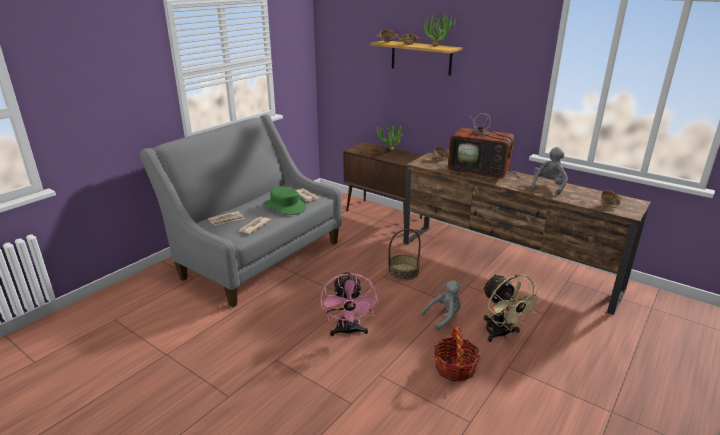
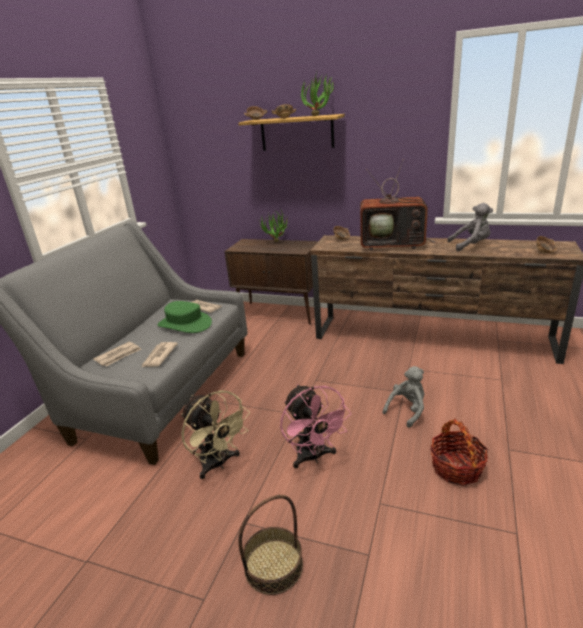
camera: 15 degrees left, 0 degrees up
(403, 272) = (334, 369): basket -> basket (273, 566)
(501, 334) = (477, 413): beige fan -> beige fan (218, 464)
(548, 187) = (471, 245): grey plush toy -> grey plush toy turned 75 degrees clockwise

